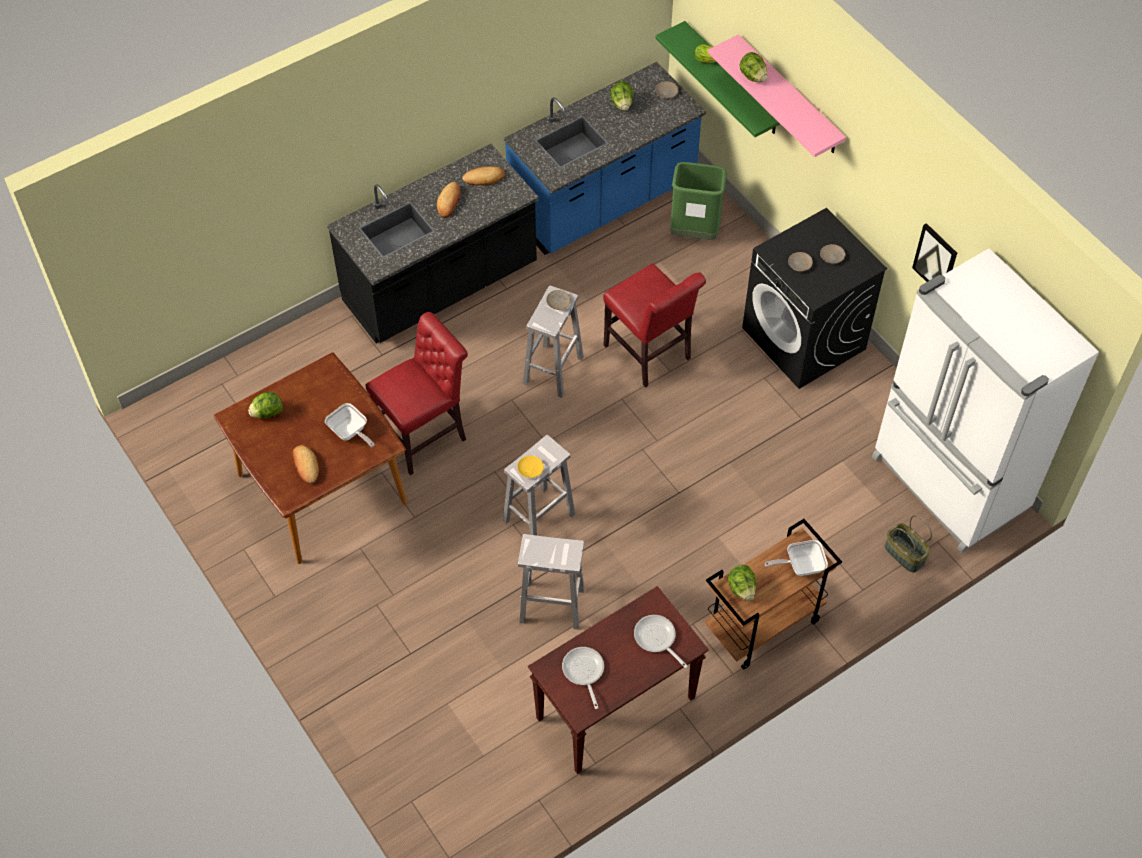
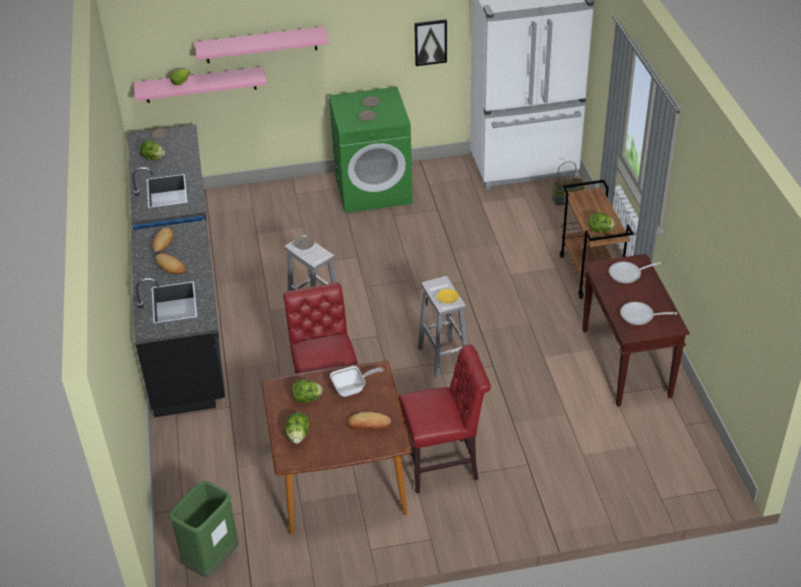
camera: 65 degrees left, 15 degrees down
(550, 605) = (523, 373): white stool -> none
(650, 355) = (336, 262): red chair -> red chair (444, 464)
(694, 233) = (246, 210): green trash can -> green trash can (212, 561)
(732, 79) = (200, 85): green shelf -> pink shelf
(753, 76) = (239, 45): lettuce -> lettuce (307, 399)
(800, 566) = (594, 201): frying pan -> none
(804, 339) = (373, 189): black washing machine -> green washing machine

